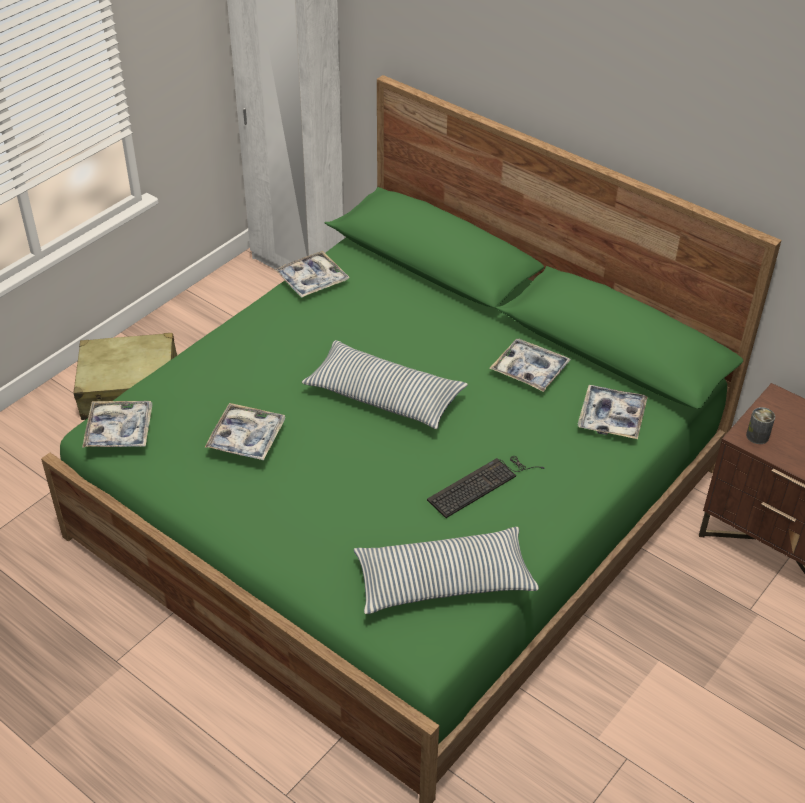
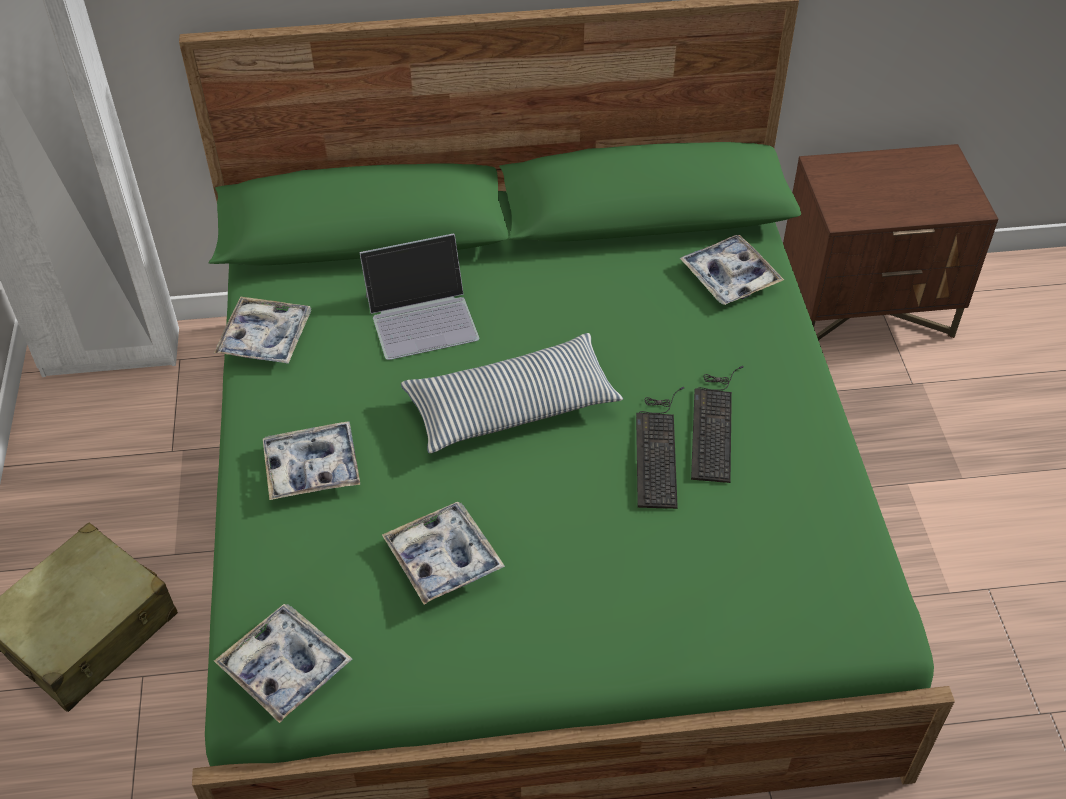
camera: 45 degrees left, 5 degrees up
(403, 321) = (422, 316): none -> laptop
(432, 472) = (658, 448): none -> keyboard
(443, 582) = (809, 545): pillow -> none
(529, 370) = (604, 282): tray -> tray (312, 468)
(757, 436) = (851, 211): can -> none

